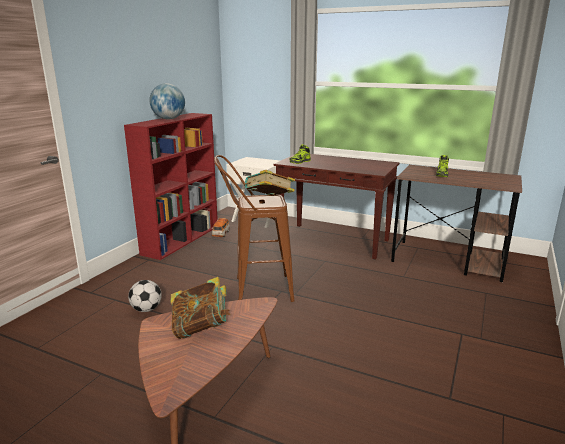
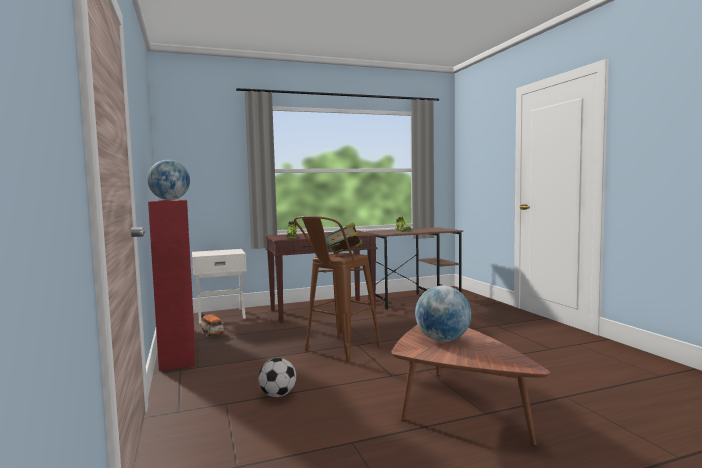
camera: 45 degrees left, 15 degrees down
(201, 328) = (442, 340): book -> globe

